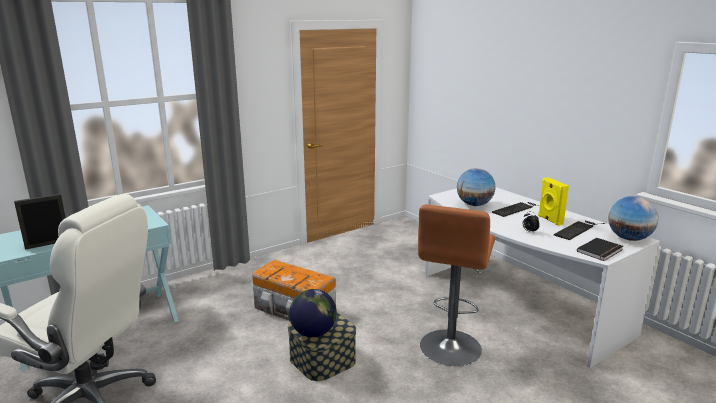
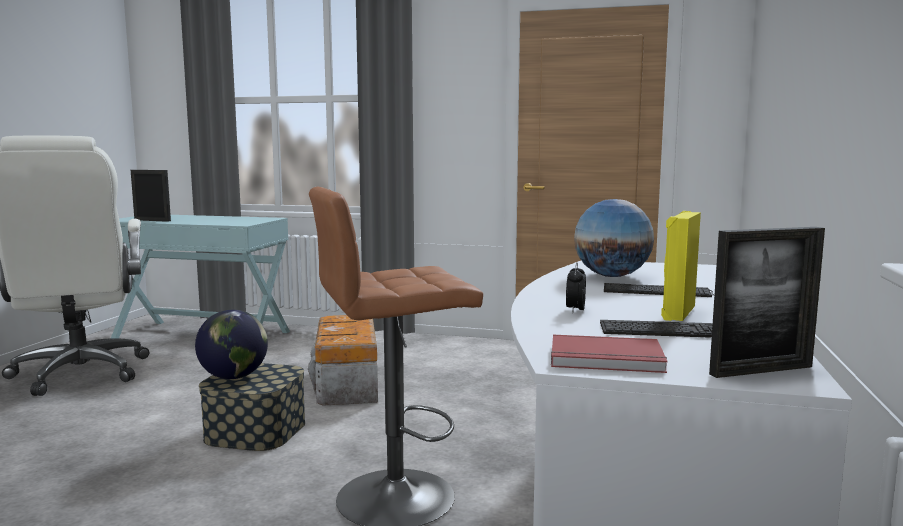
camera: 50 degrees right, 10 degrees down
(601, 251) = (606, 359): black book -> red book
(628, 238) = (761, 370): globe -> picture frame

